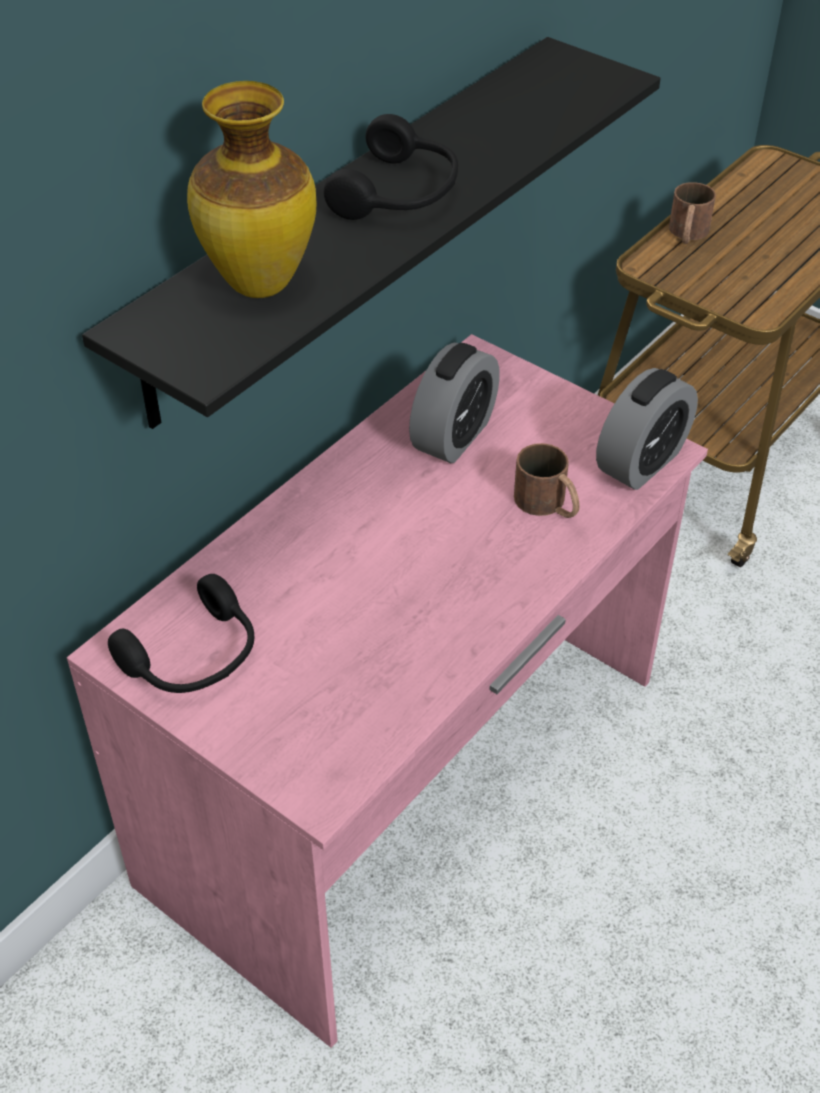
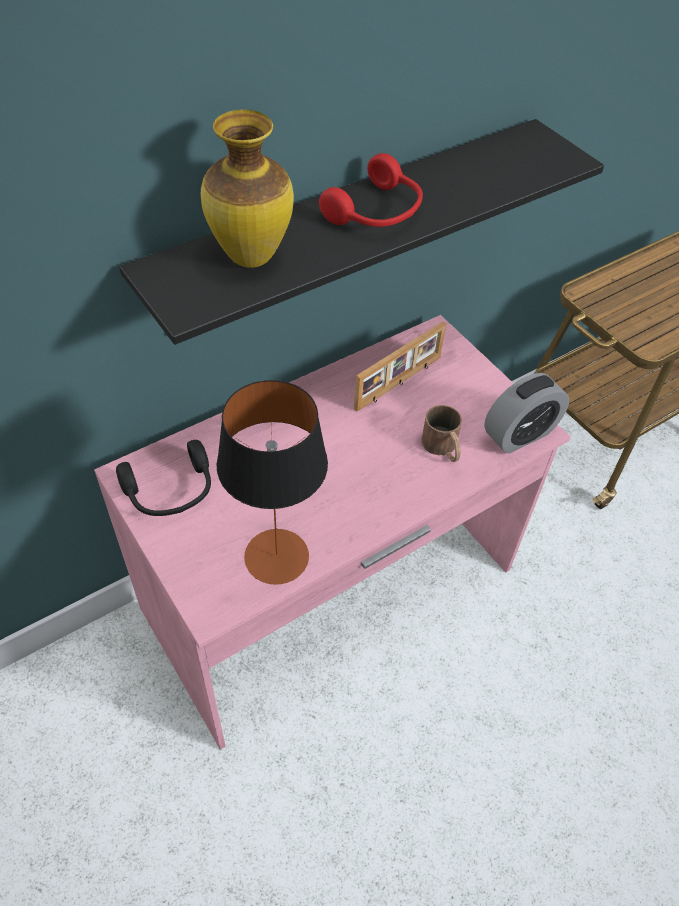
camera: 15 degrees right, 5 degrees up
(382, 701) = (276, 557): none -> table lamp
(399, 194) = (377, 212): black headphones -> red headphones
(454, 436) = (399, 383): alarm clock -> picture frame
(687, 234) = (620, 277): brown mug -> none

